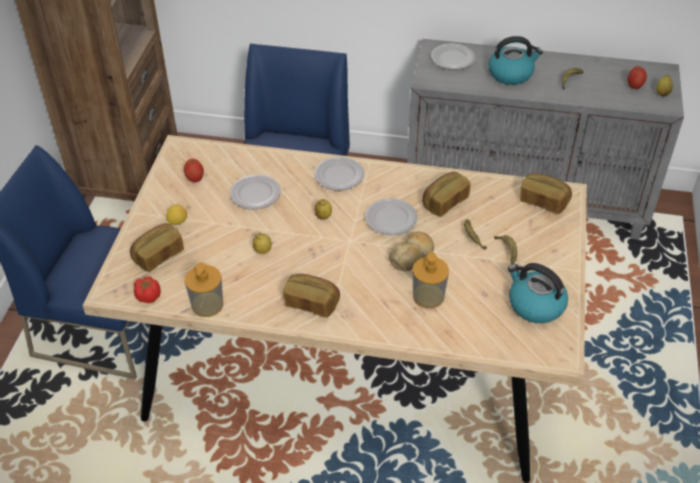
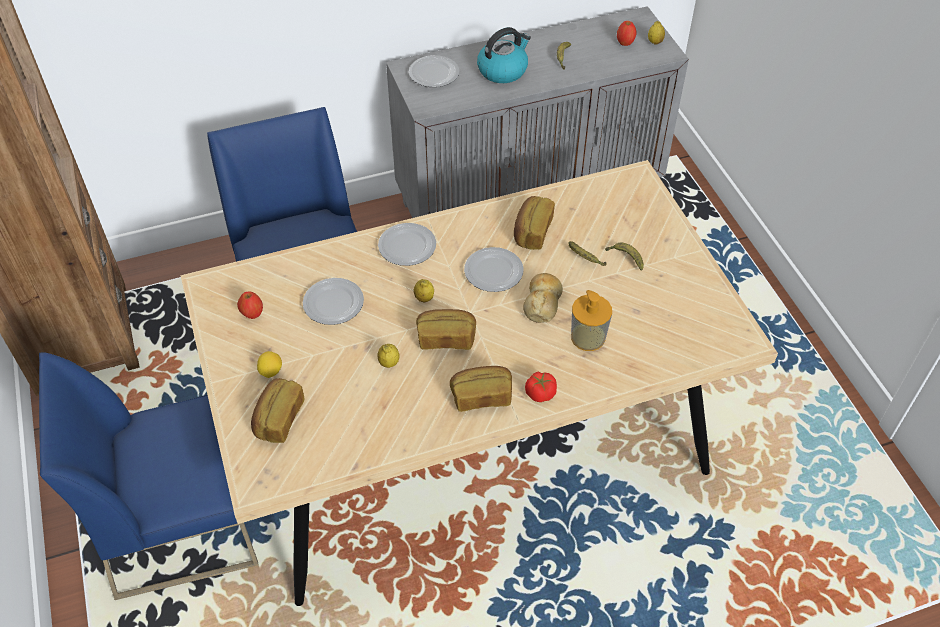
camera: 30 degrees left, 5 degrees up
(148, 296) = (303, 470): tomato -> tomato (540, 393)
(207, 305) = (375, 449): soap dispenser -> none
(535, 305) = (688, 302): kettle -> none
(543, 201) = (622, 193): bread -> bread (446, 338)

